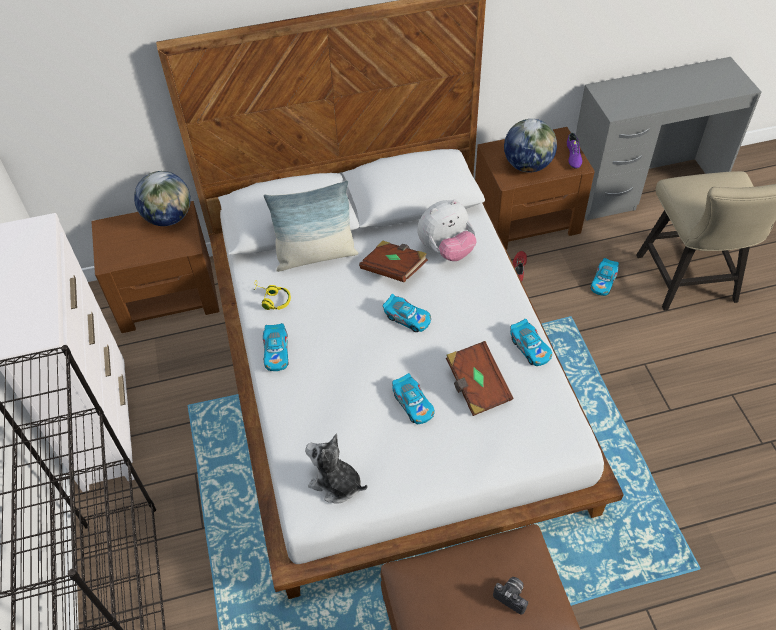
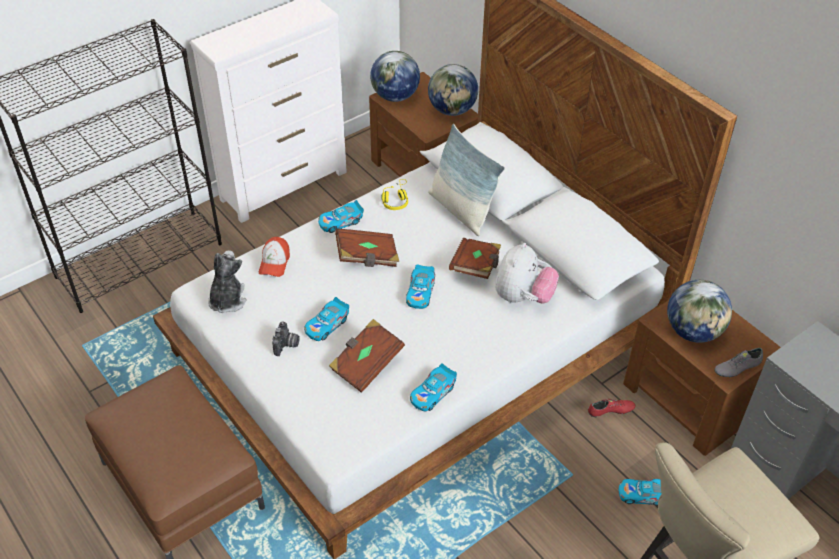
camera: 65 degrees right, 5 degrees down
(113, 254) = (395, 96): none -> globe
(308, 424) = (274, 263): none -> cap
(340, 345) = (367, 257): none -> brown book
(446, 250) = (523, 297): plush toy -> plush toy turned 105 degrees counterclockwise
(512, 596) = (170, 453): camera -> camera (287, 345)
(573, 157) = (737, 368): purple shoe -> grey shoe

